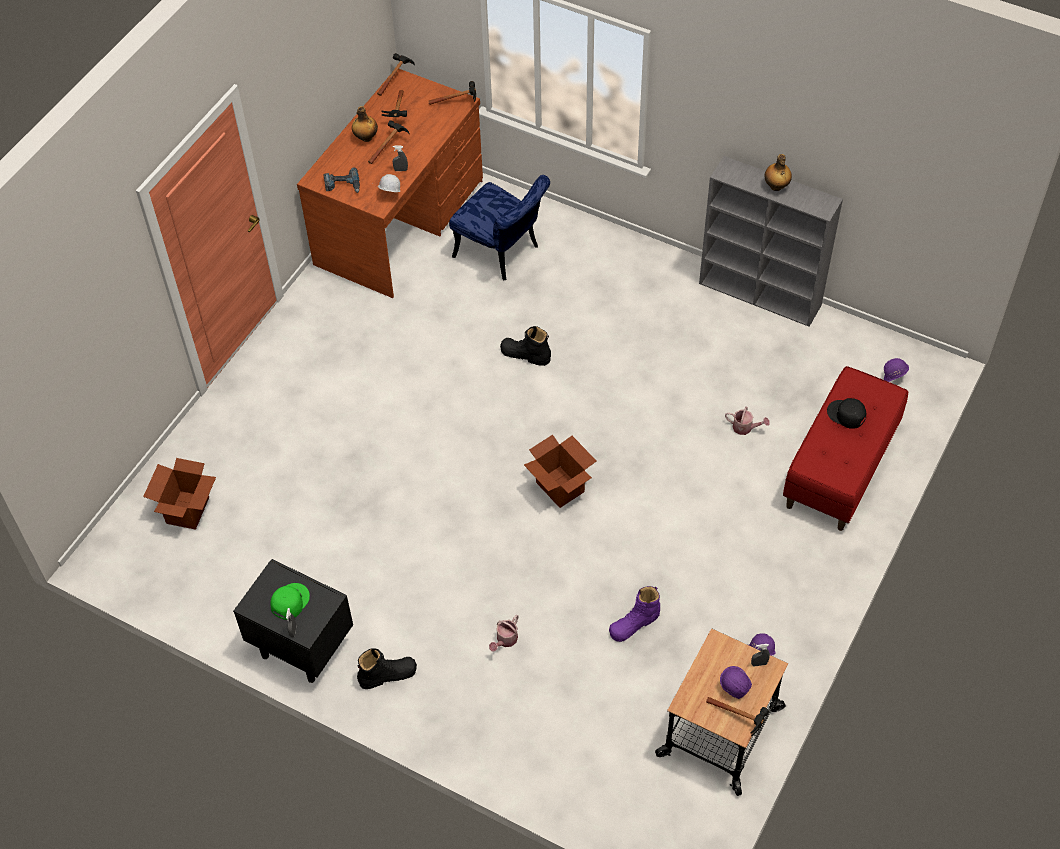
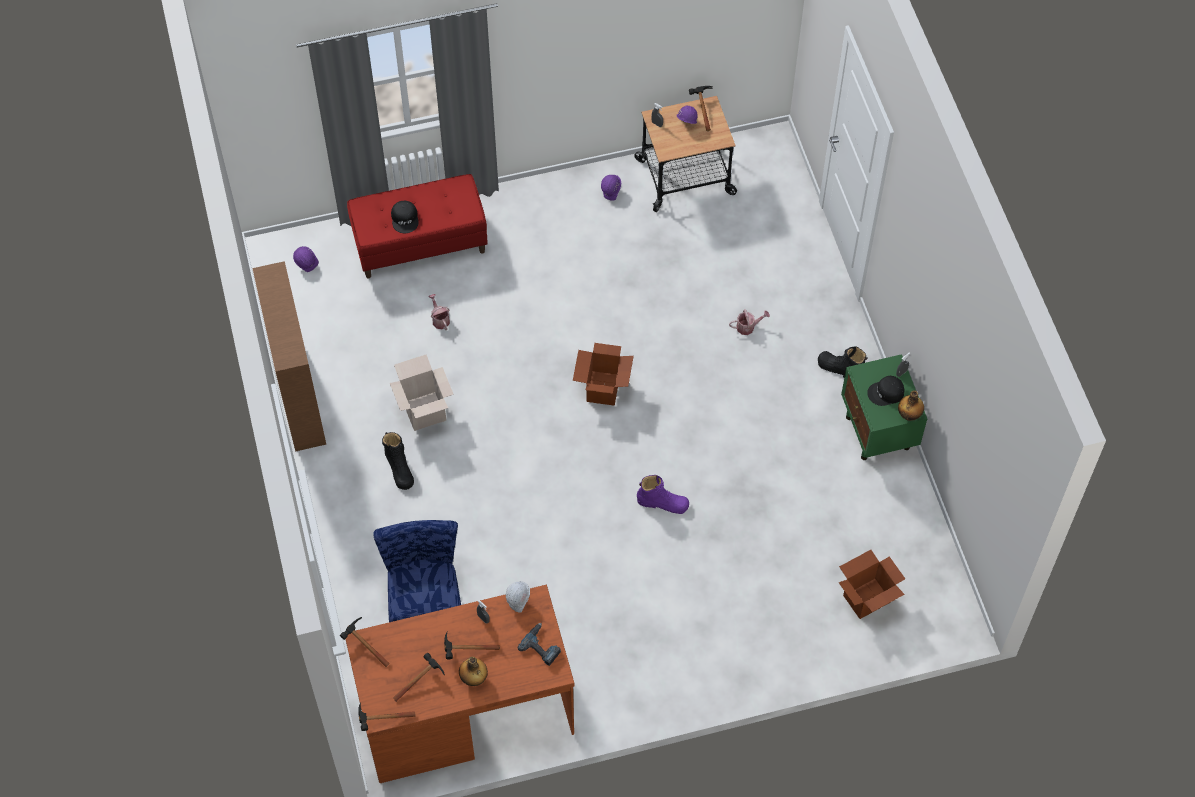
camera: 135 degrees left, 5 degrees up
(289, 601) = (886, 393): green cap -> black cap
(301, 646) = (878, 433): black nightstand -> green nightstand
(525, 354) = (510, 503): black boot -> black boot (399, 468)
(634, 623) = (660, 269): purple boot -> purple boot (663, 503)
(665, 359) = (424, 411): none -> cardboard box
(761, 294) = (298, 396): grey bookcase -> brown bookcase
(776, 187) = (279, 315): bottle -> bottle (909, 415)

